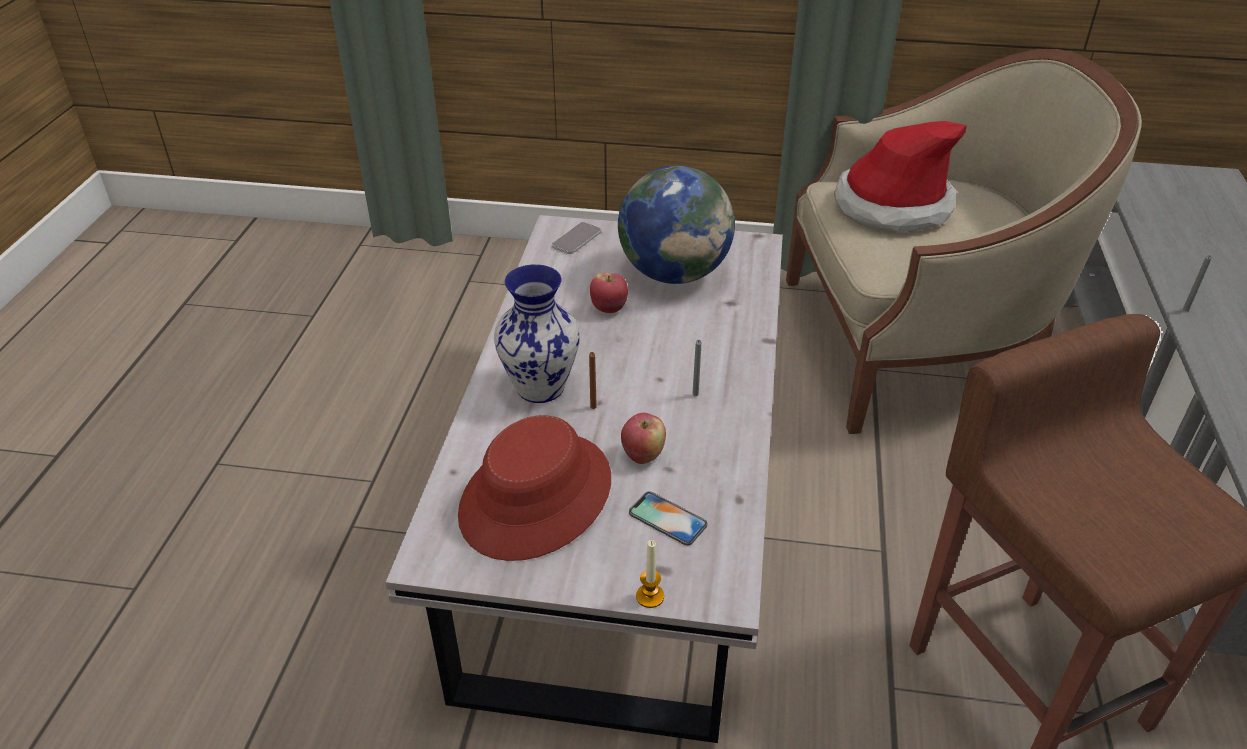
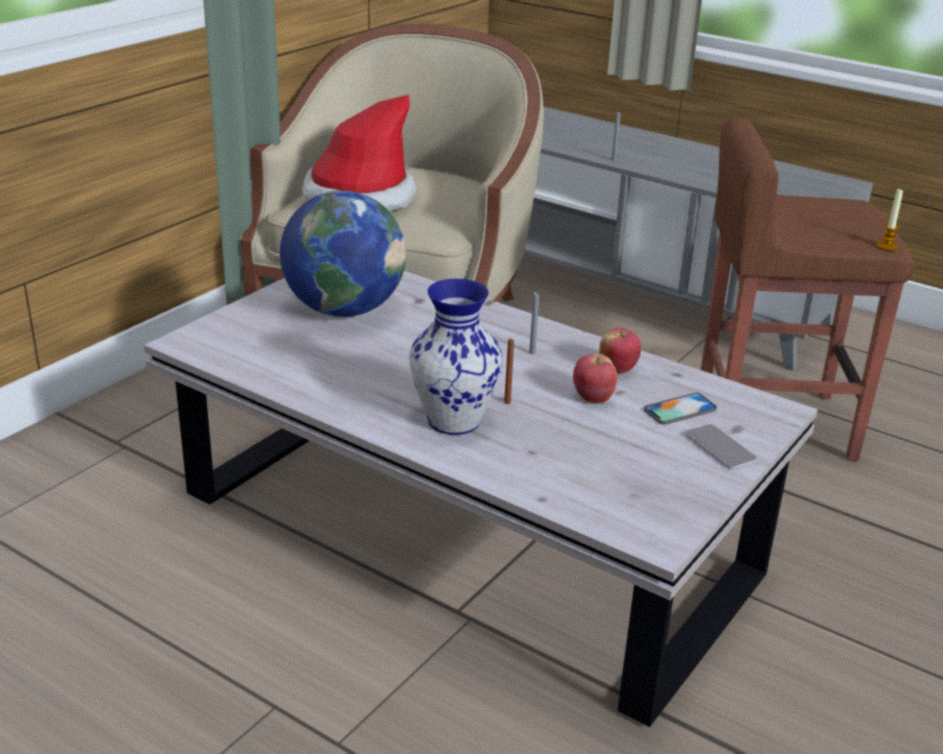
camera: 65 degrees left, 10 degrees down
(536, 497) = (611, 462): red hat -> none
(576, 239) = (221, 337): phone -> phone (720, 448)
(609, 308) = (364, 354): apple -> apple (617, 369)
(650, 596) = (764, 442): candle -> candle (887, 246)

